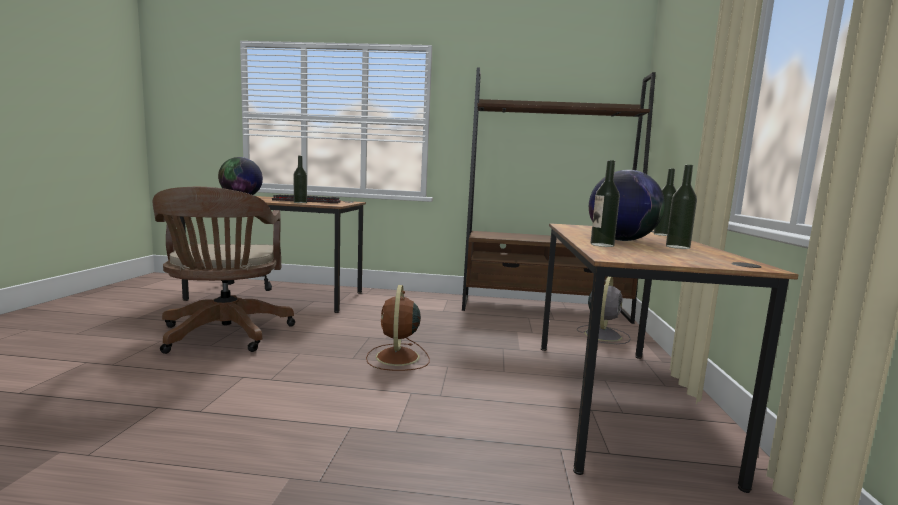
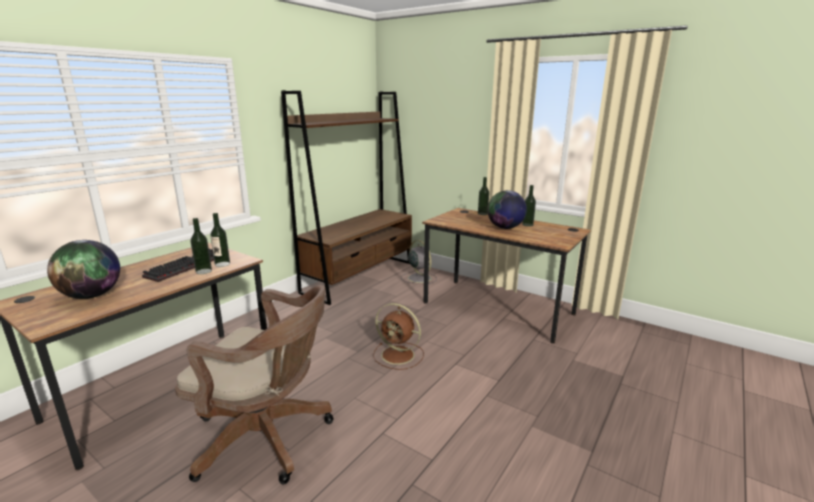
camera: 60 degrees left, 10 degrees up
(602, 245) = (522, 236): bottle -> bottle (222, 264)

